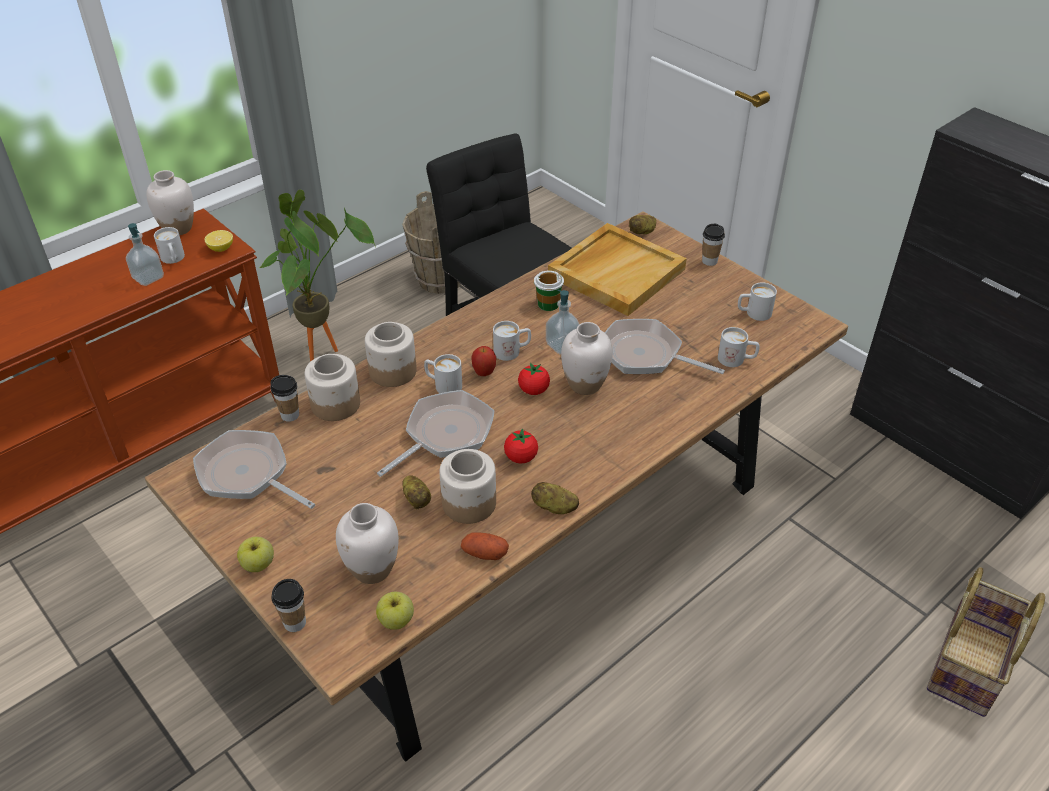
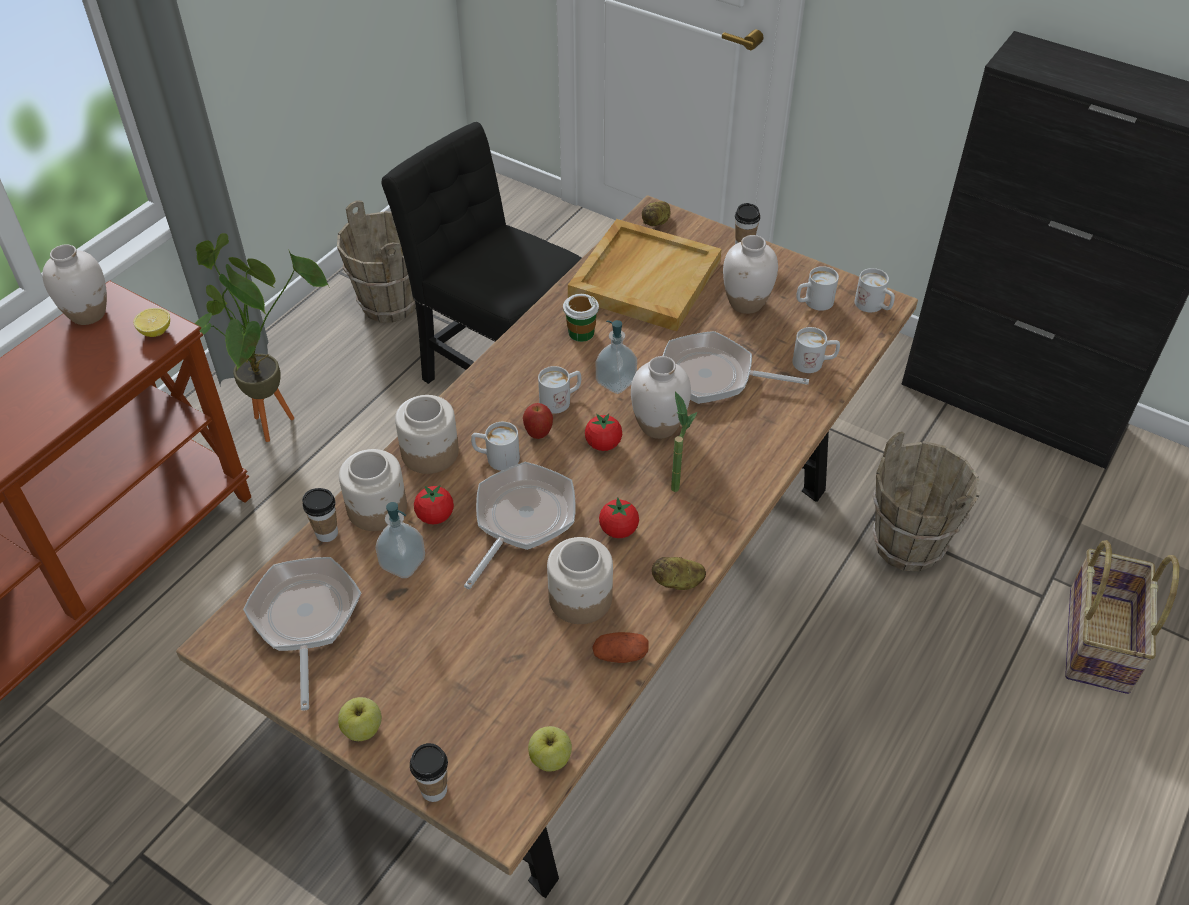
camera: 15 degrees left, 5 degrees up
(148, 278) = (76, 388): soap dispenser -> soap dispenser (403, 563)
(173, 260) = (99, 357): white mug -> white mug (873, 306)
(248, 475) = (305, 620): frying pan -> frying pan turned 60 degrees clockwise
(372, 569) = (499, 704): white vase -> white vase (746, 303)
(378, 419) = (435, 516): none -> tomato
(417, 499) = (519, 607): potato -> none
(582, 430) = (675, 482): none -> potted plant
(814, 546) = (908, 544): none -> brown bucket

